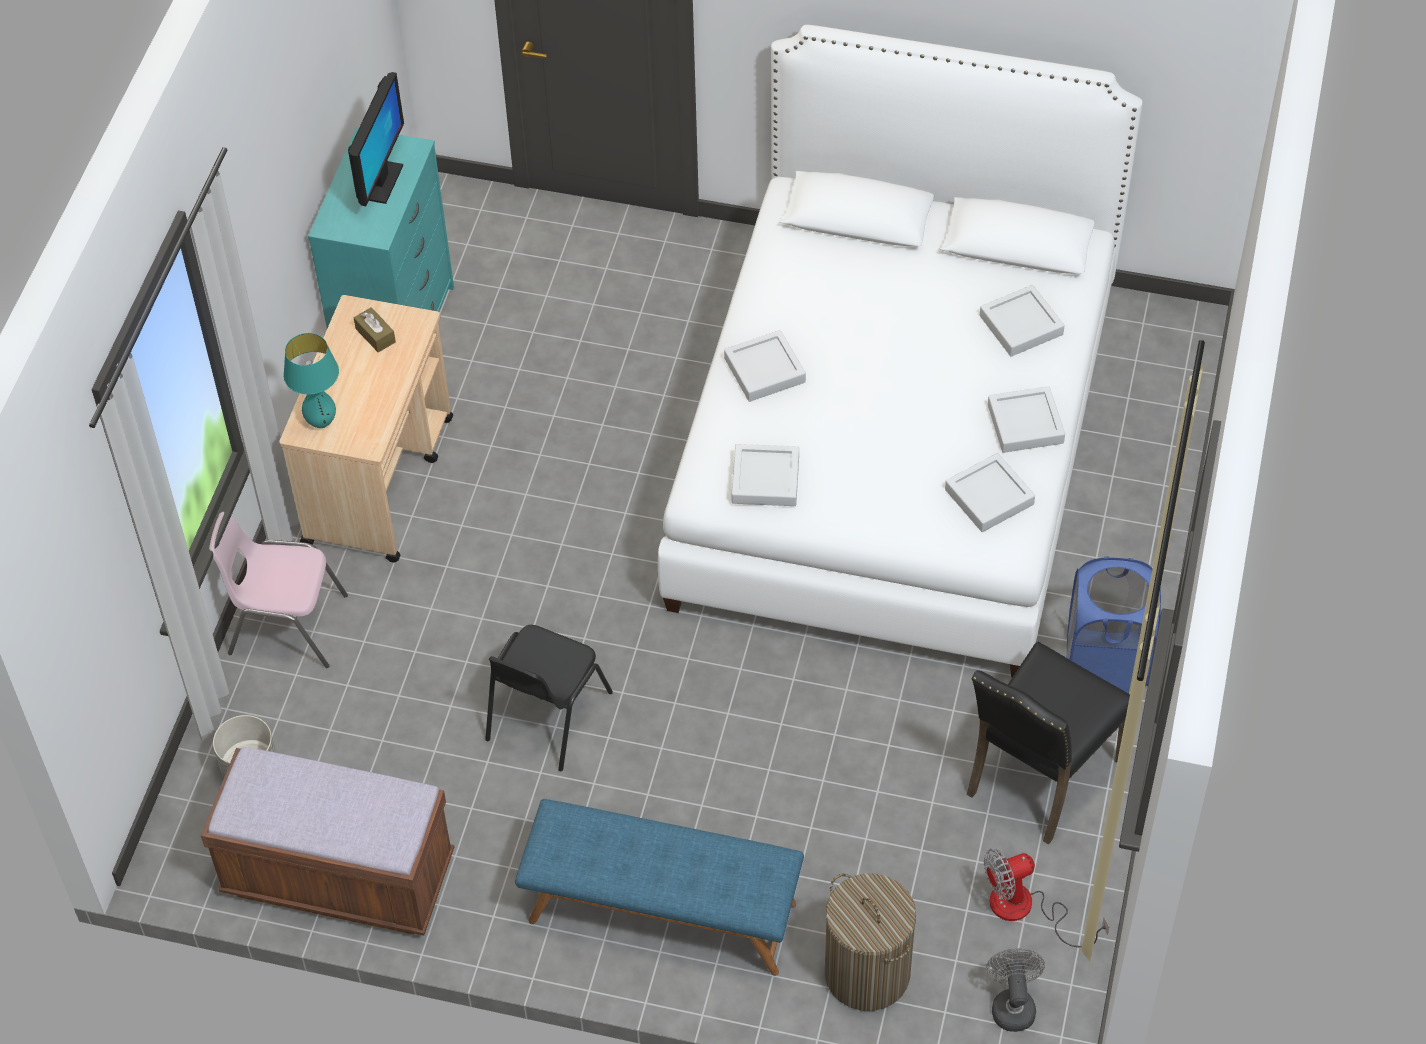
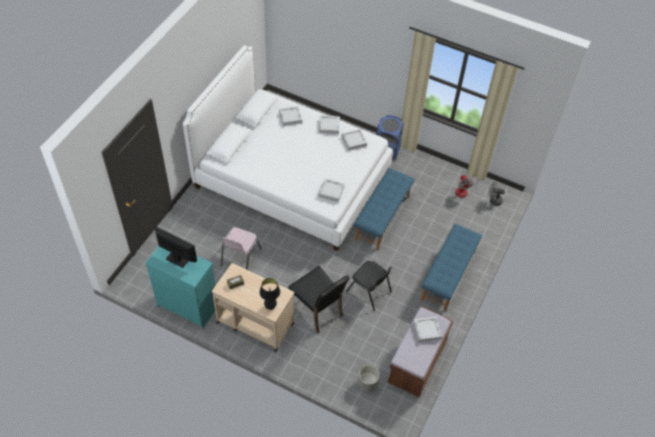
camera: 80 degrees left, 0 degrees up
(286, 625) = (309, 362): pink chair -> pink chair (240, 257)
(321, 422) = (270, 307): turquoise table lamp -> black table lamp
(764, 370) = (286, 182): grey tray -> grey tray (427, 330)
(829, 698) = (382, 217): none -> blue bench
(867, 973) = (477, 230): laundry basket -> none
(1039, 778) = (422, 175): black chair -> black chair (317, 311)

